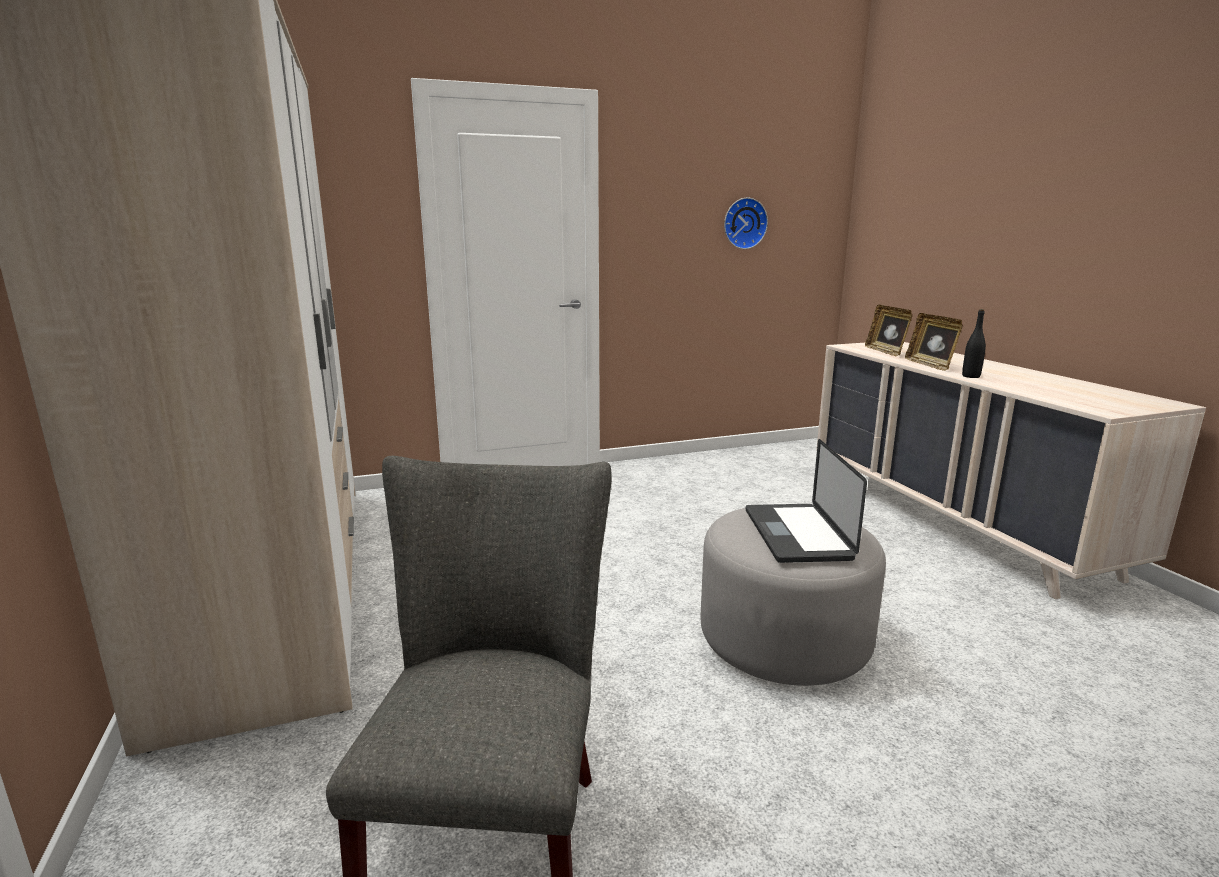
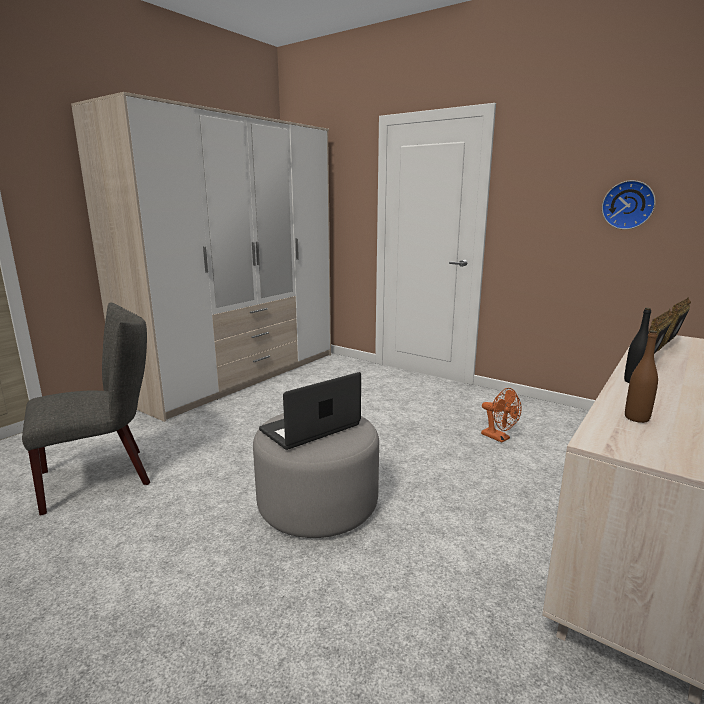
camera: 55 degrees right, 0 degrees up
(735, 499) = (499, 438): none -> orange fan
(1056, 394) = (636, 418): none -> brown bottle

